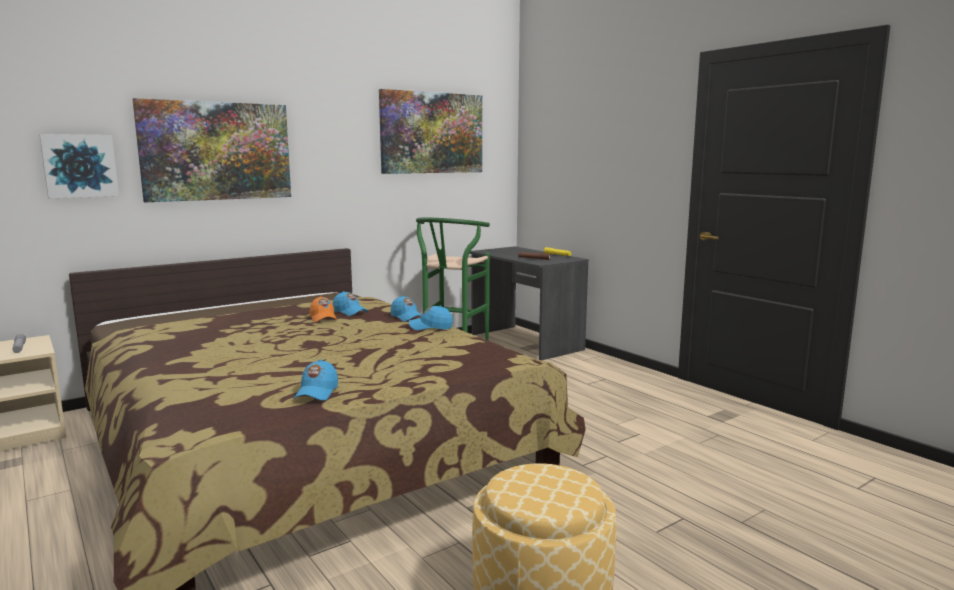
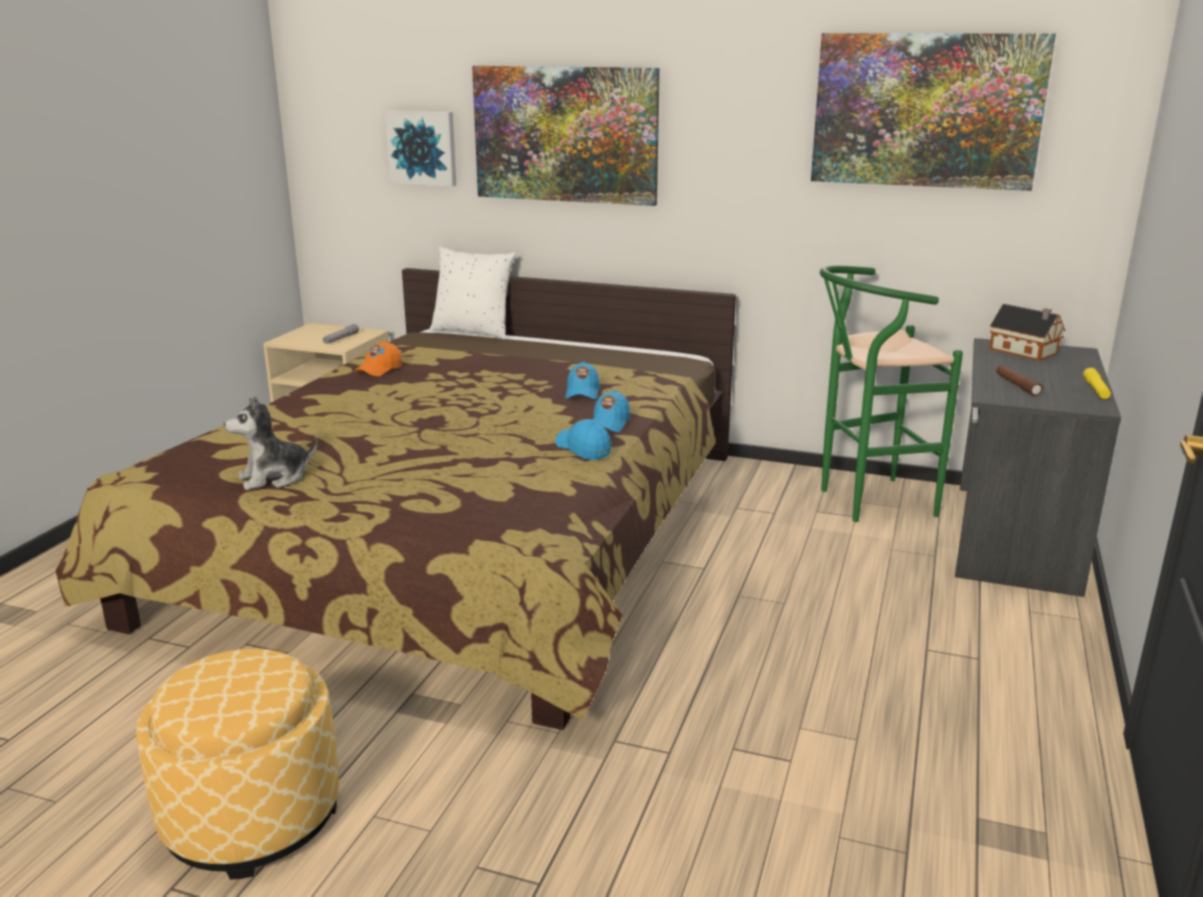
camera: 55 degrees right, 10 degrees up
(155, 313) = (473, 331): none -> white pillow
(316, 393) = (274, 478): blue cap -> plush toy
(323, 318) = (535, 392): orange cap -> orange cap (379, 370)
(500, 251) = (1025, 352): none -> toy house

